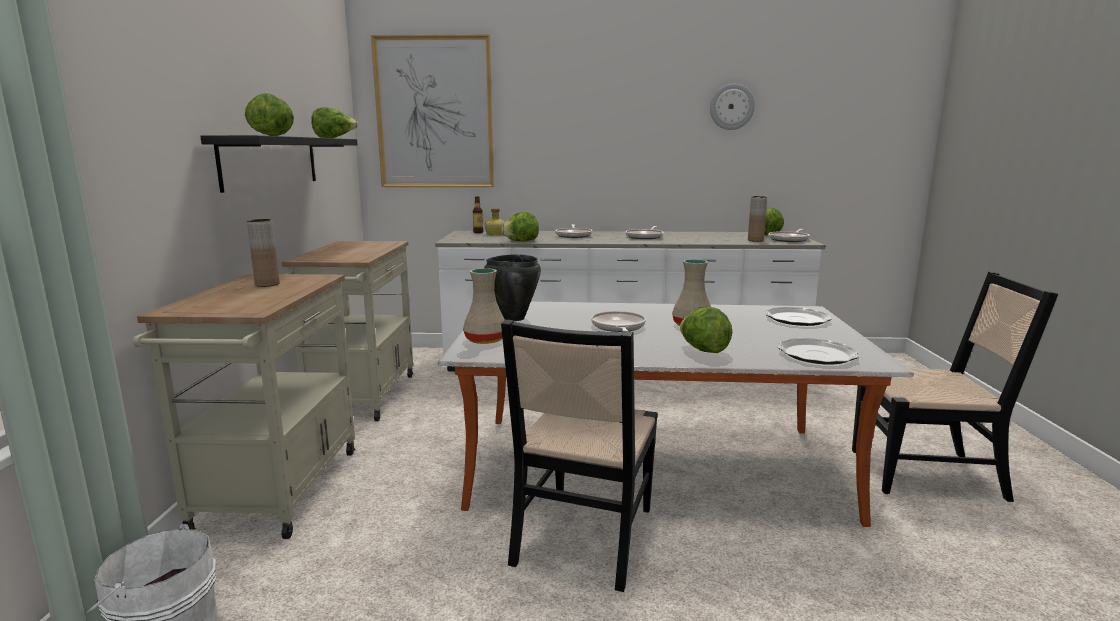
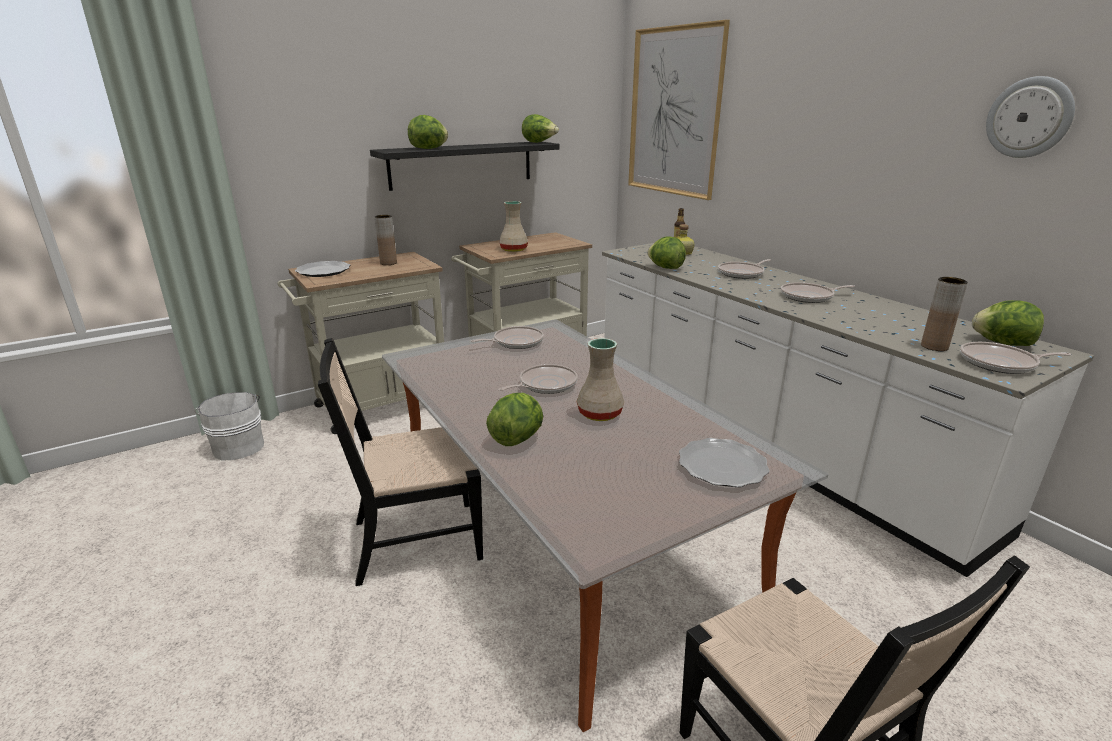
camera: 55 degrees right, 10 degrees up
(486, 340) = (445, 352): beige vase -> beige vase (514, 250)
(512, 318) = (515, 342): black cooking pot -> frying pan
(817, 354) = (578, 503): plate -> plate (324, 271)

